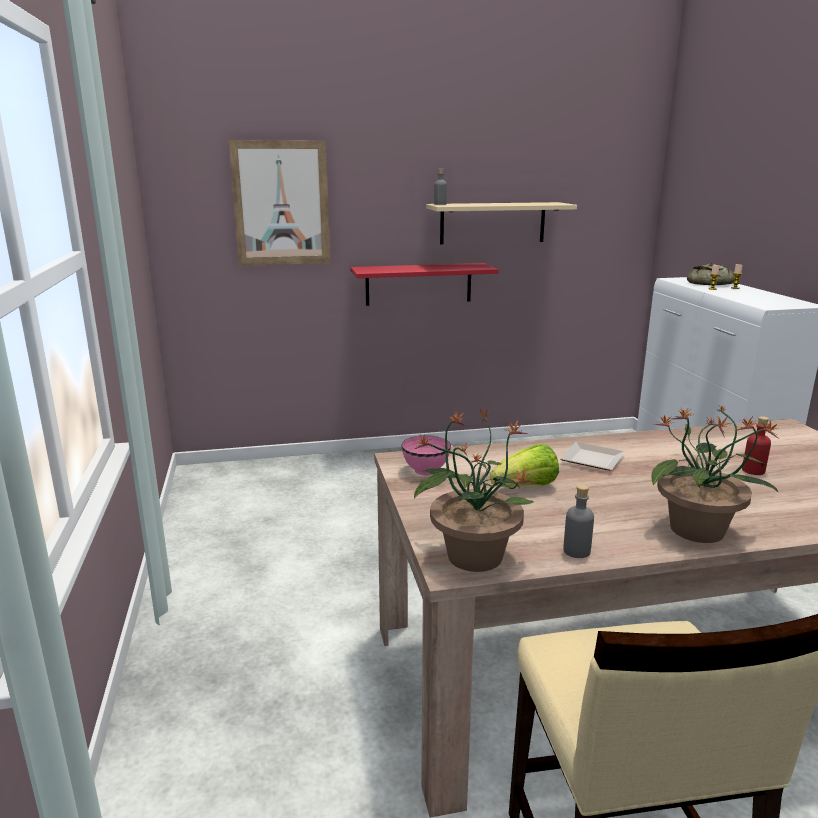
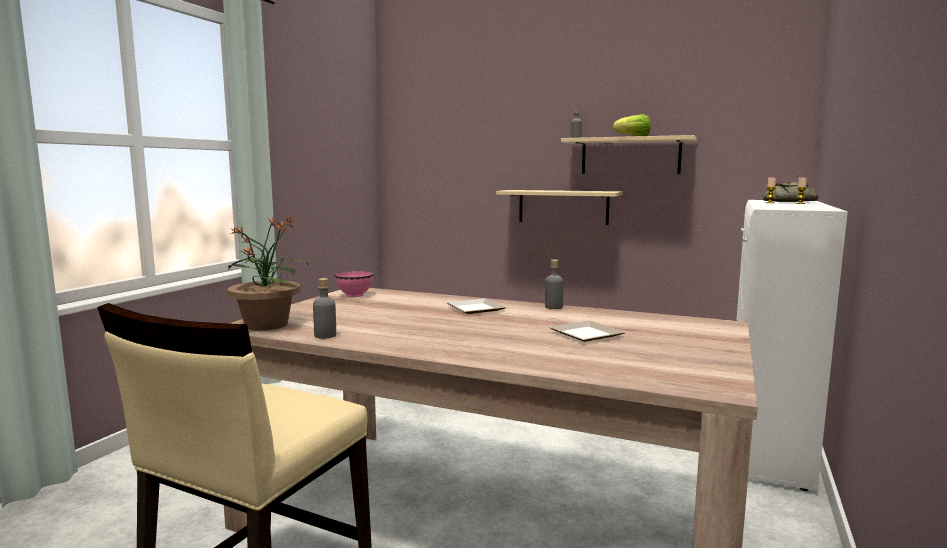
camera: 35 degrees right, 10 degrees down
(281, 203) = (462, 140): picture -> none
(418, 284) = (563, 207): red shelf -> beige shelf
(526, 487) = (388, 310): lettuce -> lettuce (633, 136)
(640, 437) = (553, 307): none -> grey bottle
(698, 530) = (433, 346): potted plant -> none
(753, 470) = (589, 335): red bottle -> plate

